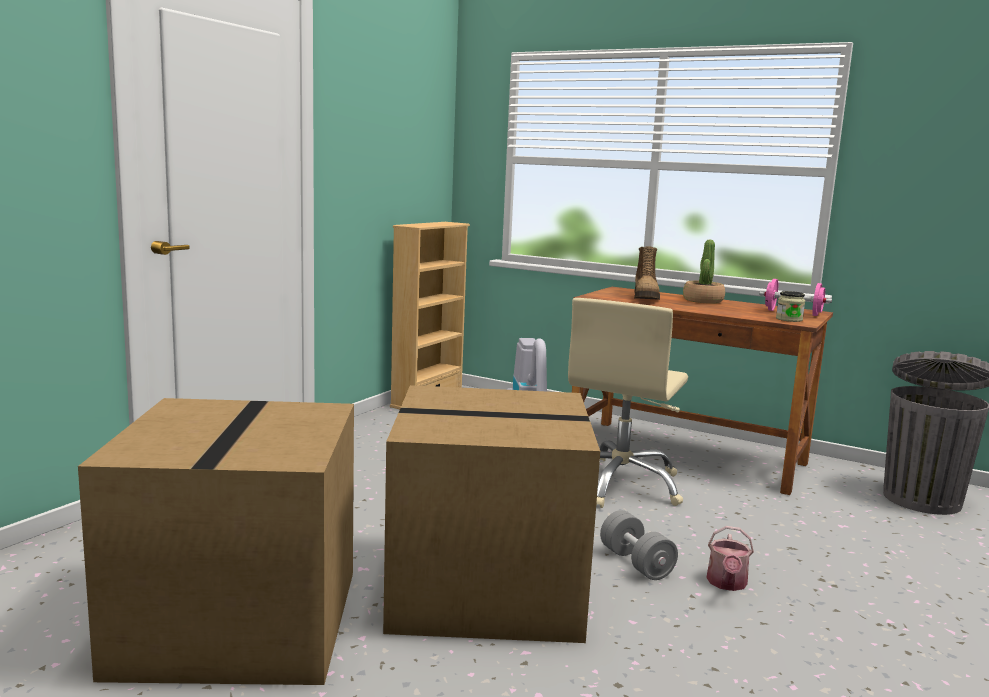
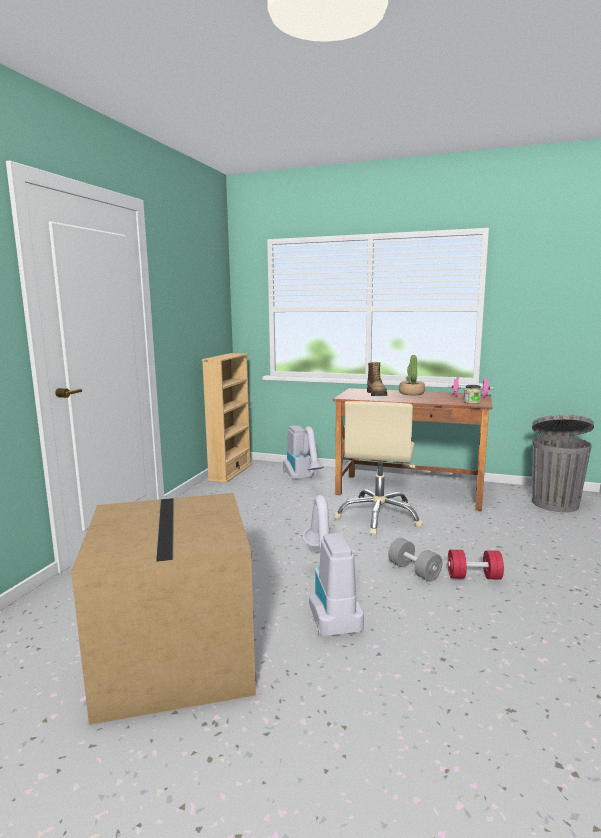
camera: 10 degrees left, 0 degrees up
(483, 588) = (328, 604): cardboard box -> vacuum cleaner
(727, 584) = (474, 577): watering can -> red dumbbell

